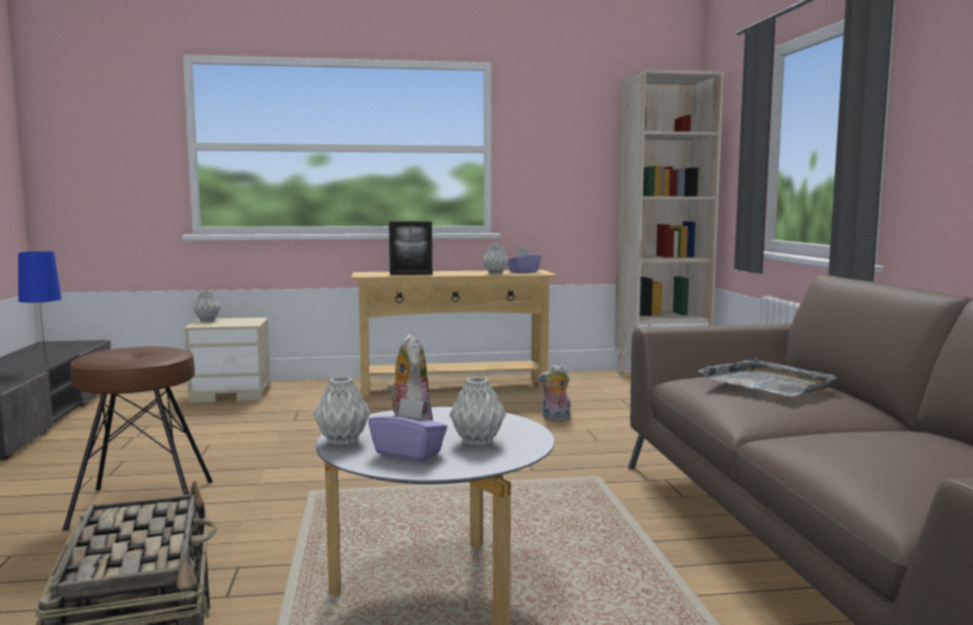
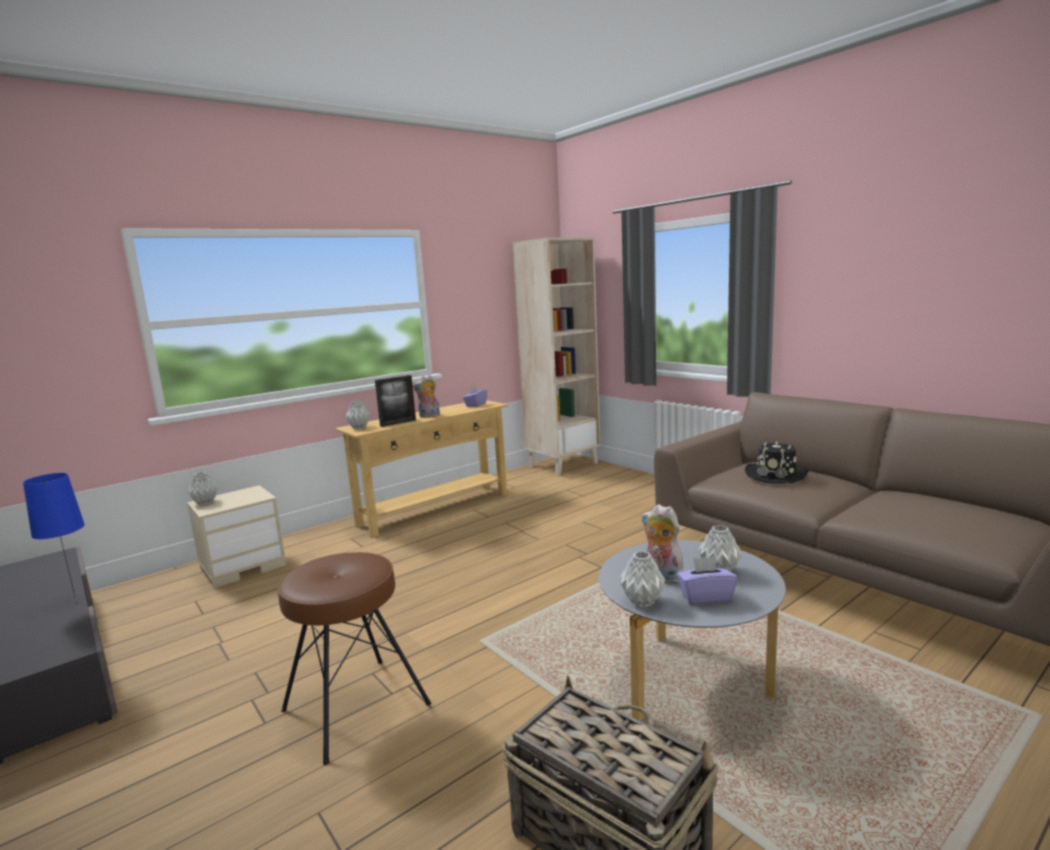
camera: 30 degrees left, 5 degrees up
(495, 273) = (461, 410): grey vase -> grey vase (359, 427)
(555, 419) = (550, 518): plush toy -> plush toy (429, 416)
(767, 383) = (776, 475): grey tray -> black hat

